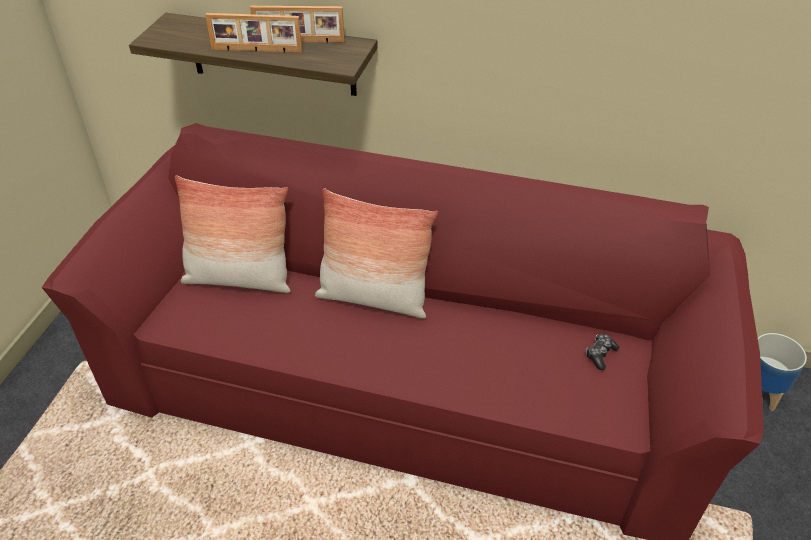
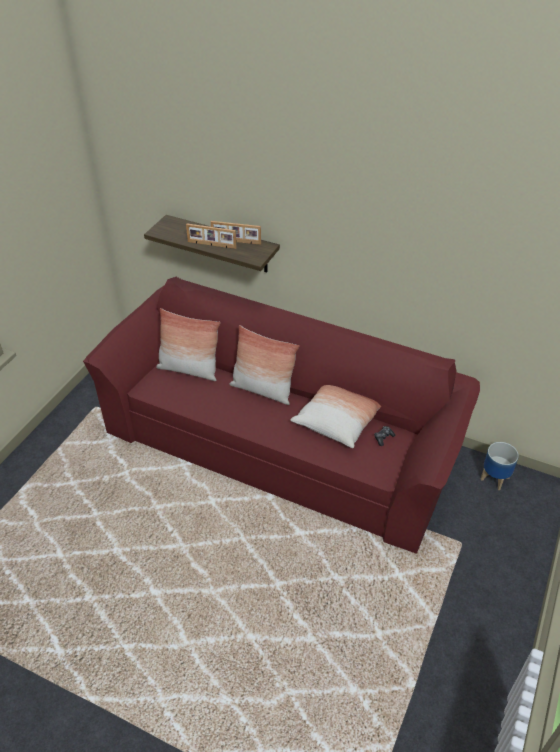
camera: 10 degrees right, 0 degrees up
(514, 335) = (337, 421): none -> pillow

